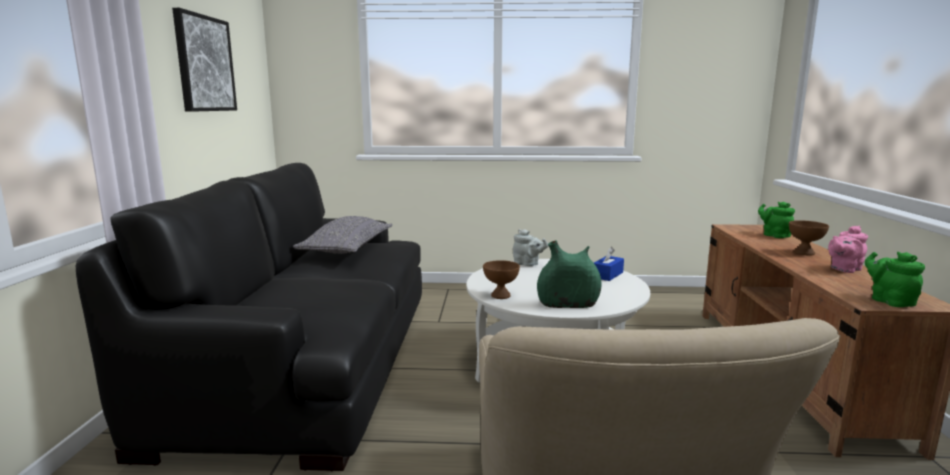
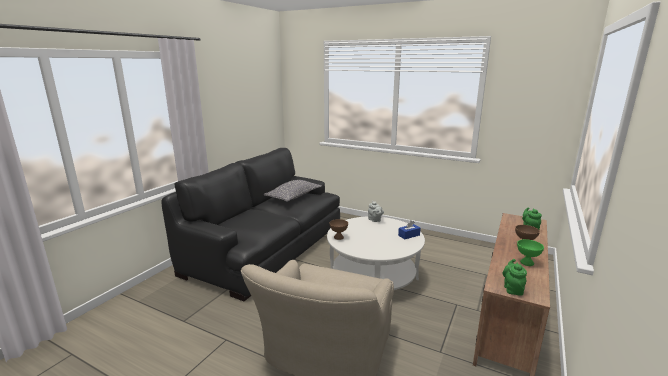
camera: 25 degrees right, 5 degrees up
(204, 64) = (239, 102): picture -> none
(568, 305) = (364, 250): green vase -> none
(844, 269) = (527, 263): pink teapot -> green bowl

